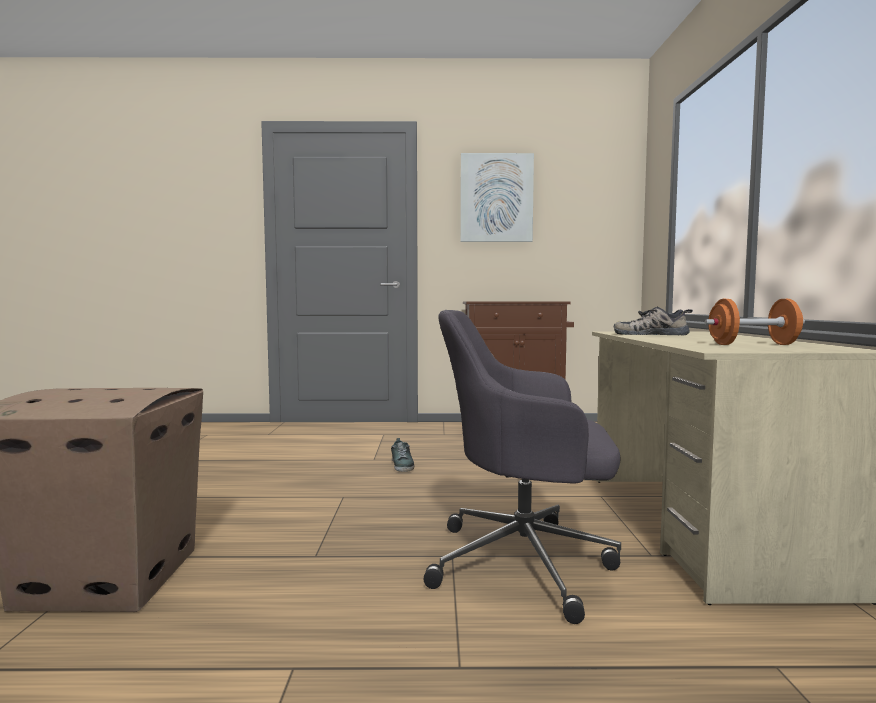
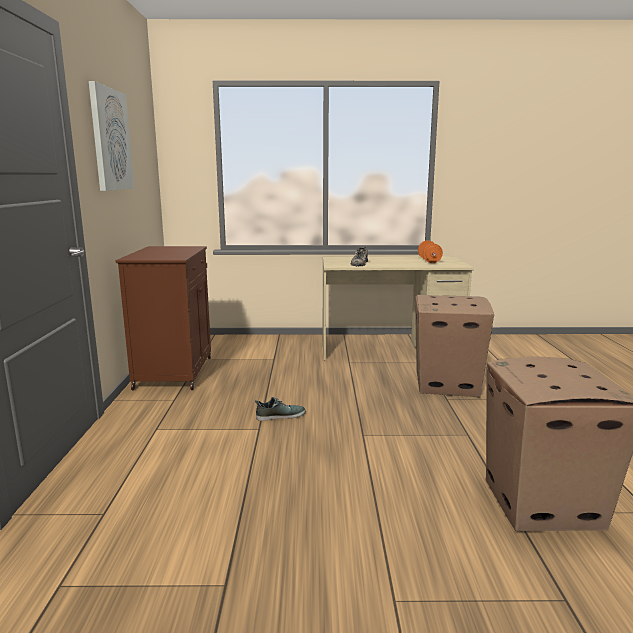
camera: 90 degrees left, 10 degrees up
(526, 562) = (445, 384): grey office chair -> cardboard box

